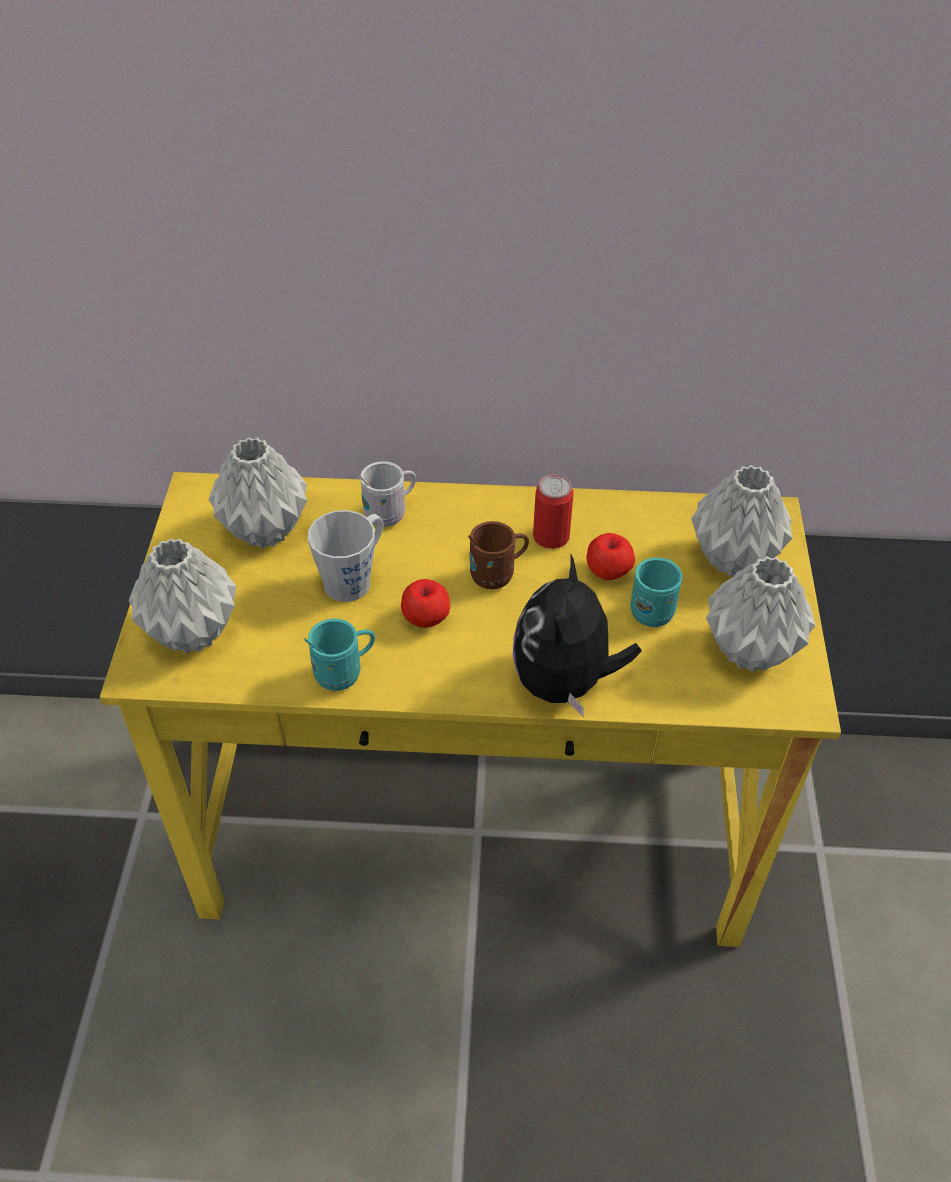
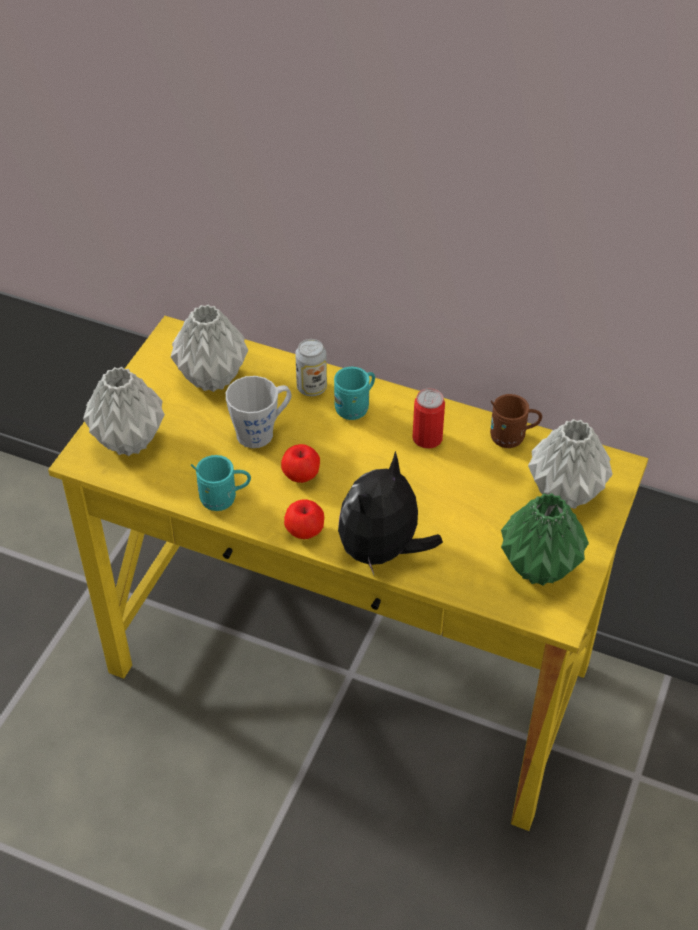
camera: 20 degrees right, 0 degrees up
(390, 513) = (311, 388): white mug -> can
(498, 574) = (371, 456): brown mug -> brown mug (512, 437)
(608, 572) = (458, 477): apple -> apple (305, 532)
(654, 608) = (480, 515): turquoise mug -> turquoise mug (355, 407)
(750, 652) = (538, 569): grey vase -> green vase

